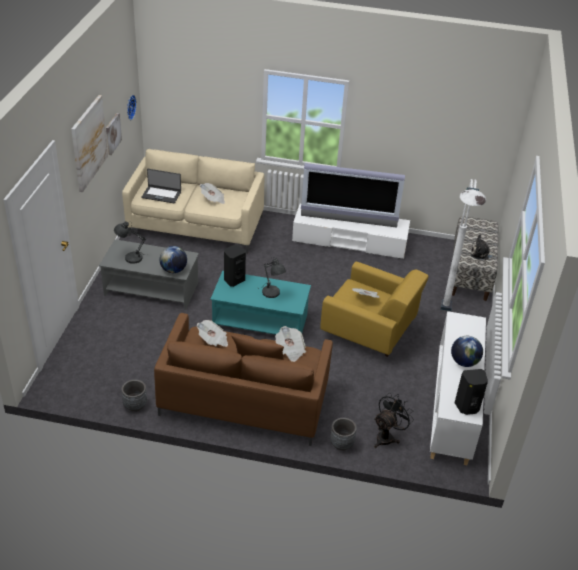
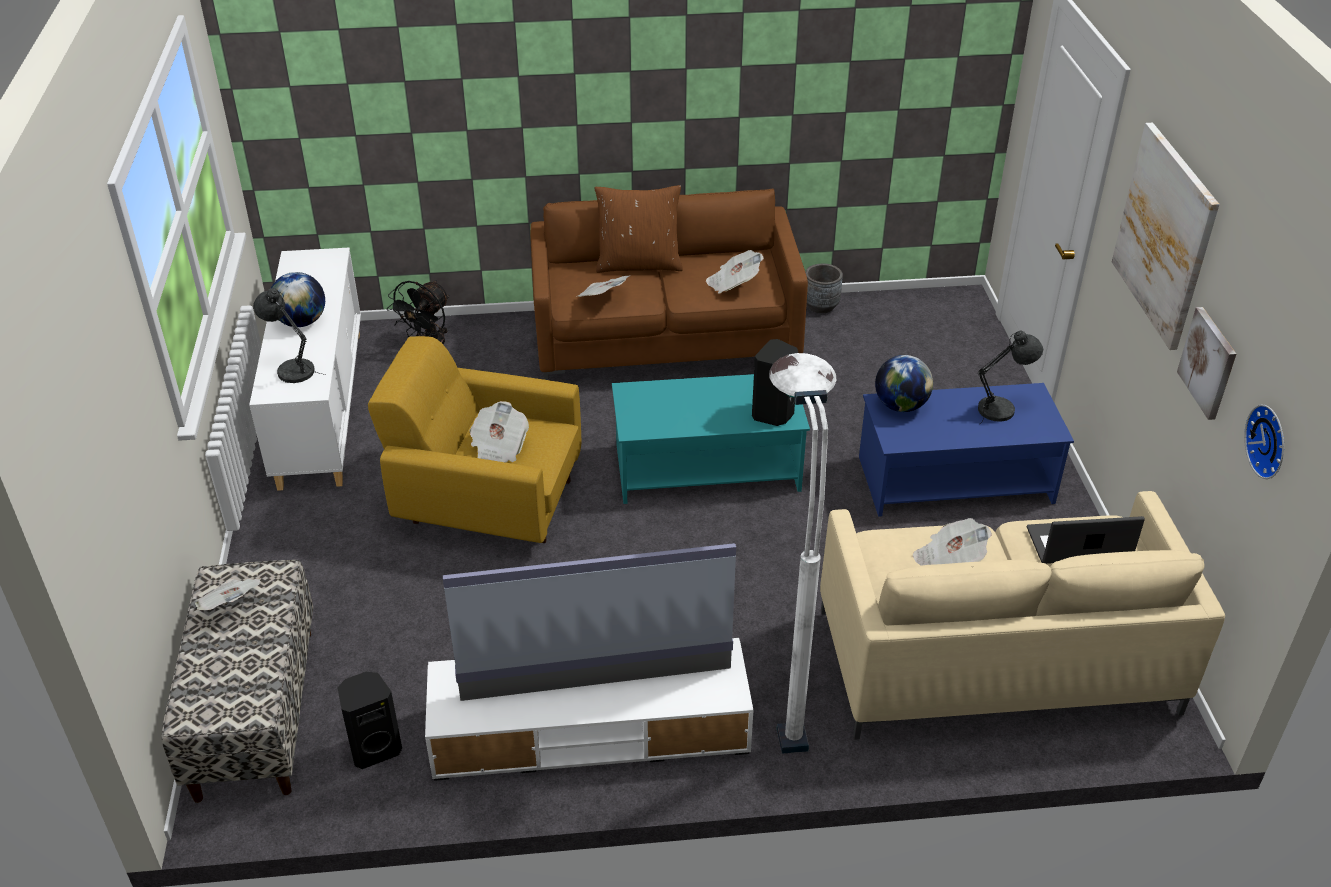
camera: 165 degrees right, 0 degrees up
(152, 289) = (953, 480): grey coffee table -> blue coffee table
(272, 294) = (686, 405): grey table lamp -> grey table lamp (293, 370)
(341, 444) = (496, 325): grey planter -> none
(444, 322) = (330, 559): white floor lamp -> white floor lamp (783, 693)
(467, 407) = (302, 266): black speaker -> black speaker (374, 748)
(481, 253) = (231, 605): plush toy -> newspaper

